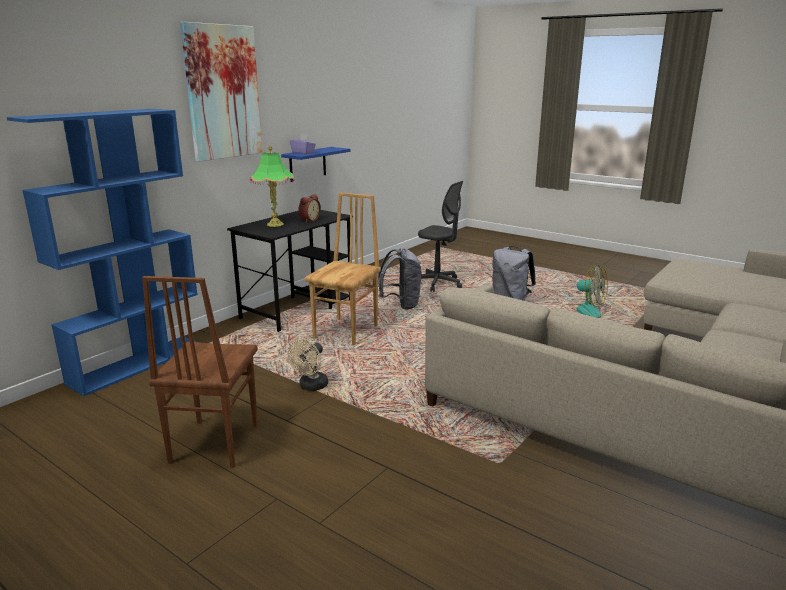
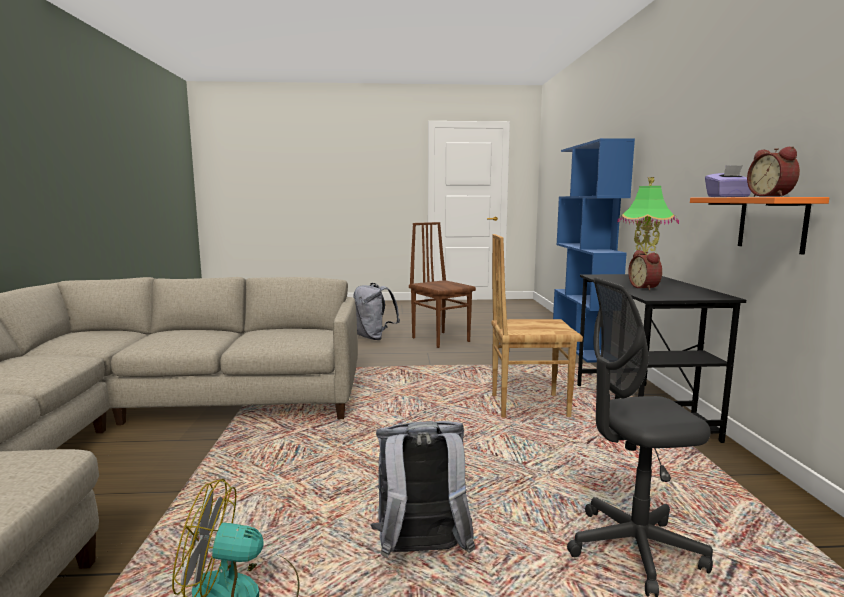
camera: 140 degrees right, 10 degrees down
(223, 92) = (686, 113): picture -> none
(307, 164) = (772, 223): blue shelf -> orange shelf
(311, 387) = (452, 366): beige fan -> none
(330, 149) = (772, 196): none -> alarm clock
(347, 332) = (528, 405): brown chair -> brown chair turned 105 degrees clockwise
(401, 305) = (565, 462): grey backpack -> grey backpack (374, 338)

